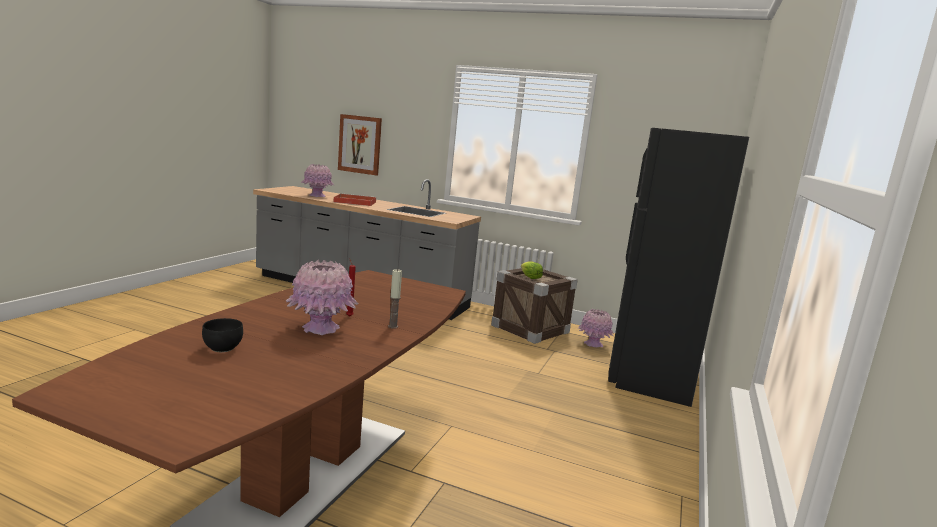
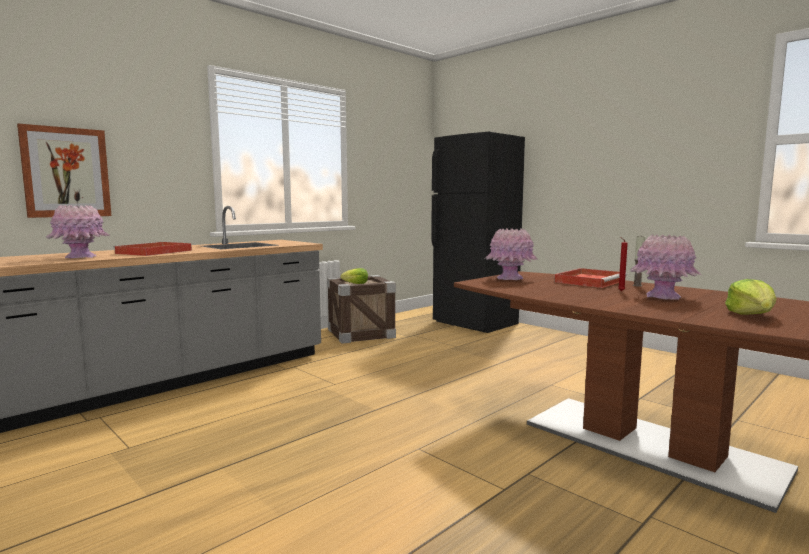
camera: 65 degrees left, 5 degrees down
(223, 349) = (751, 315): black bowl -> lettuce
(411, 311) = (590, 281): none -> red tray
(593, 344) = (406, 324): pink vase -> pink vase (510, 278)

